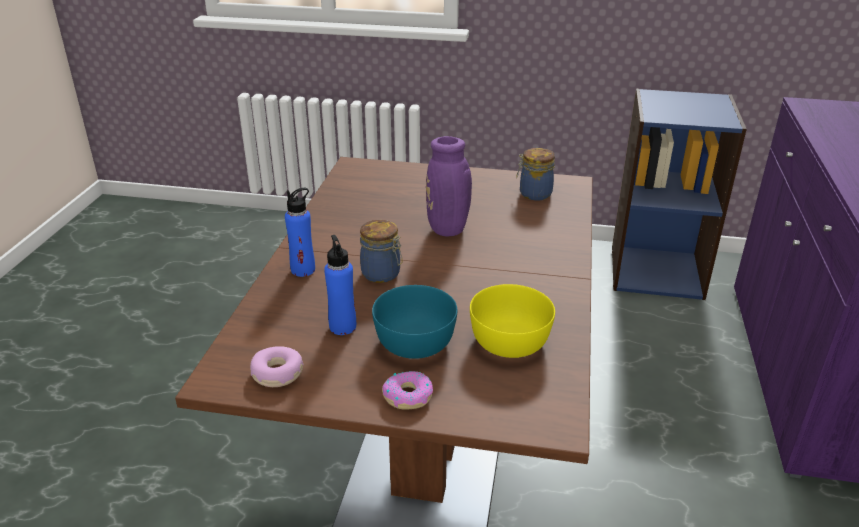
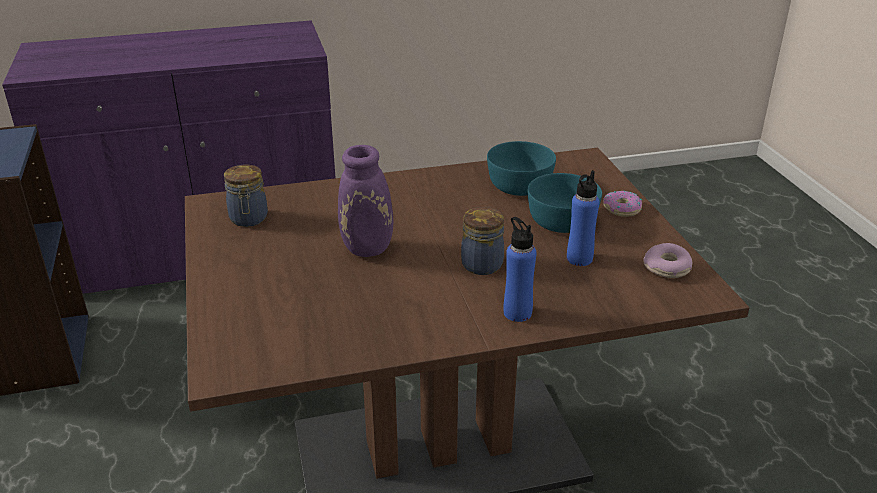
camera: 115 degrees left, 0 degrees up
(508, 340) = (519, 186): yellow bowl -> turquoise bowl

